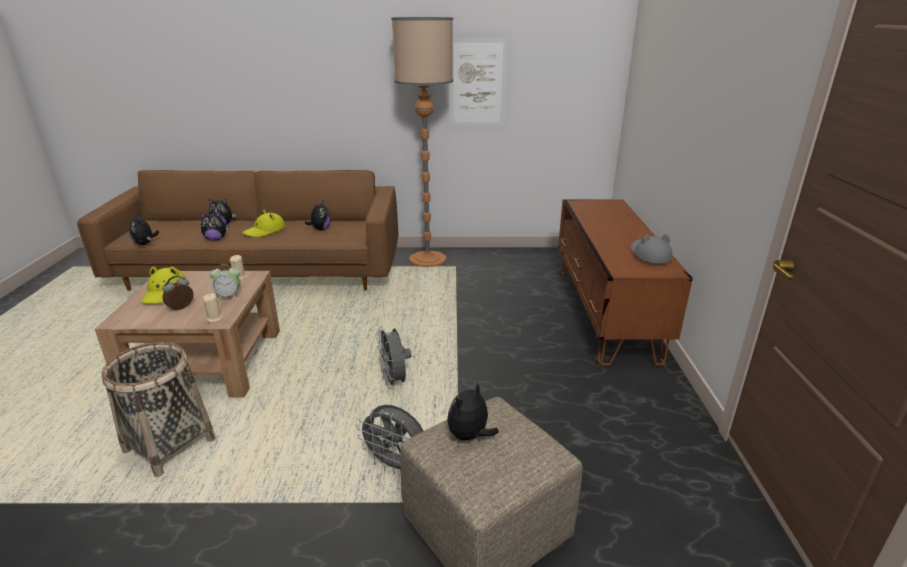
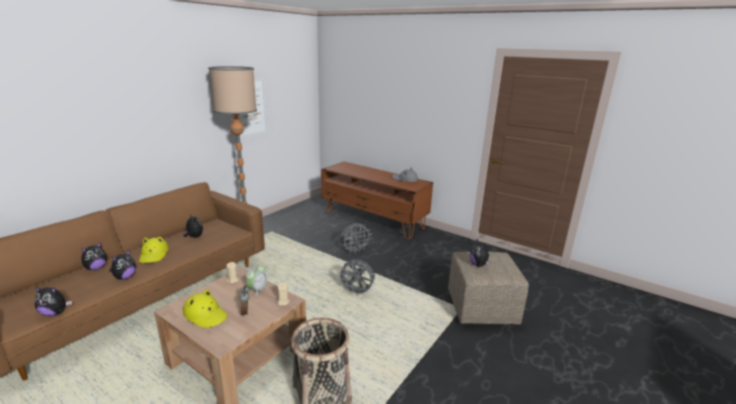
camera: 55 degrees left, 5 degrees down
(396, 465) = (423, 316): grey fan -> grey fan (355, 251)

